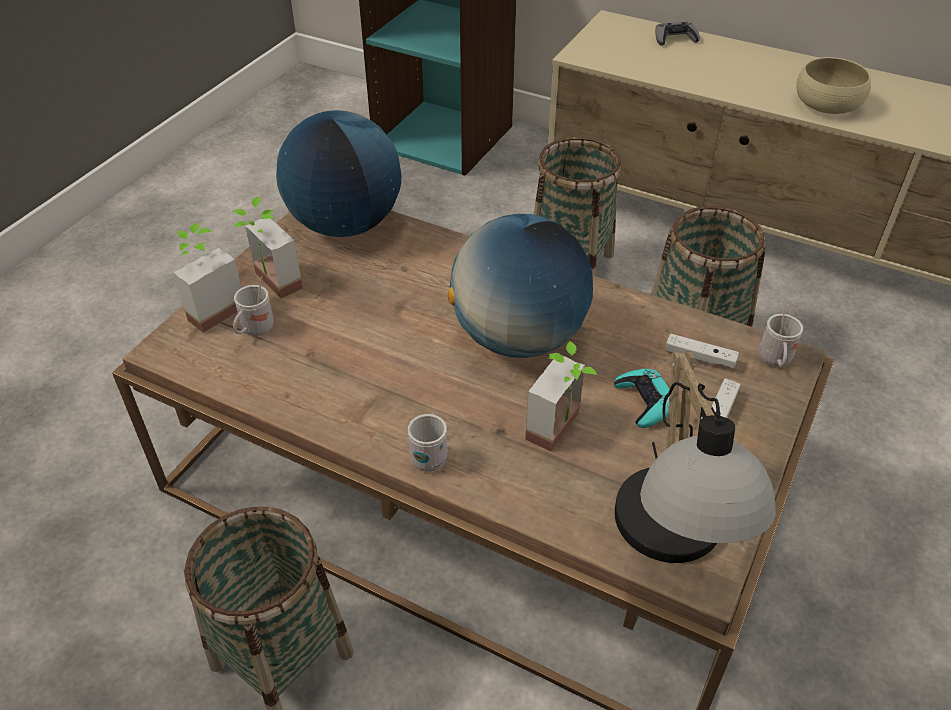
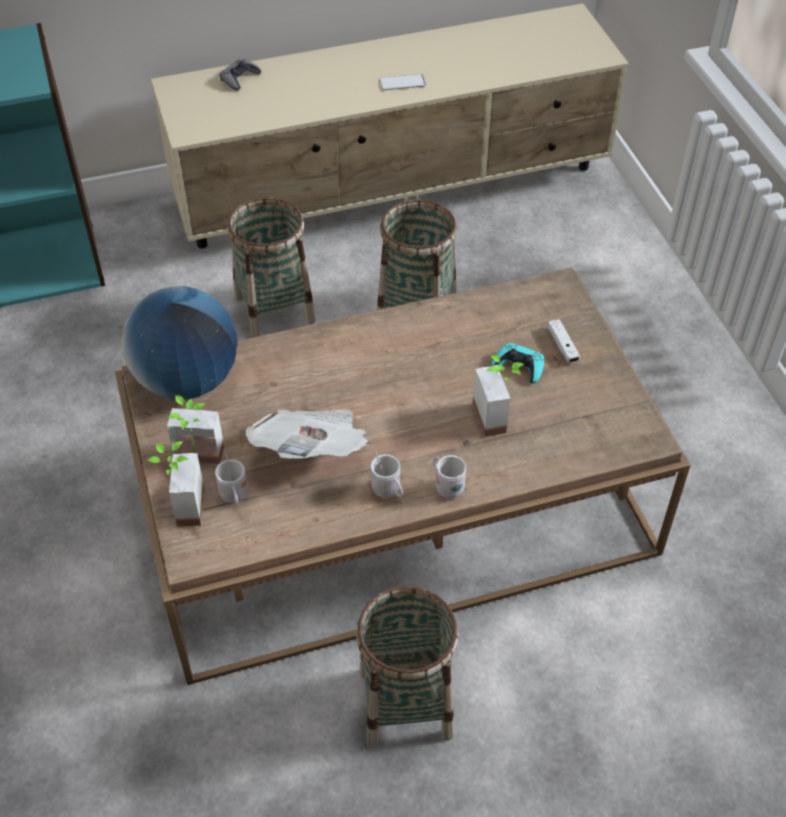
camera: 45 degrees left, 5 degrees up
(360, 341) = (313, 452): none -> newspaper
(518, 338) = (405, 379): globe -> none
(673, 544) = (618, 434): table lamp -> none
(700, 357) = (516, 318): white game controller -> none
(775, 361) = (555, 292): white mug -> white mug (388, 491)
(827, 104) = (402, 82): beige bowl -> phone

